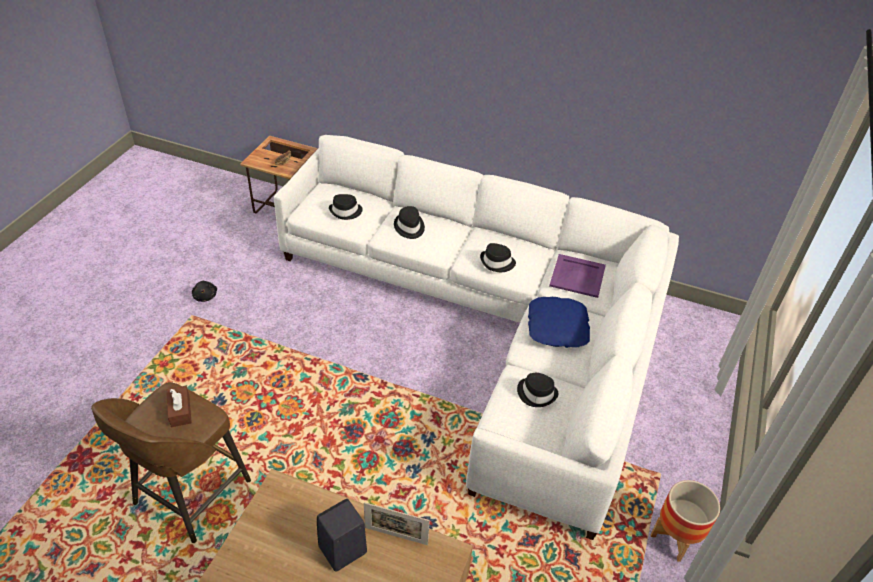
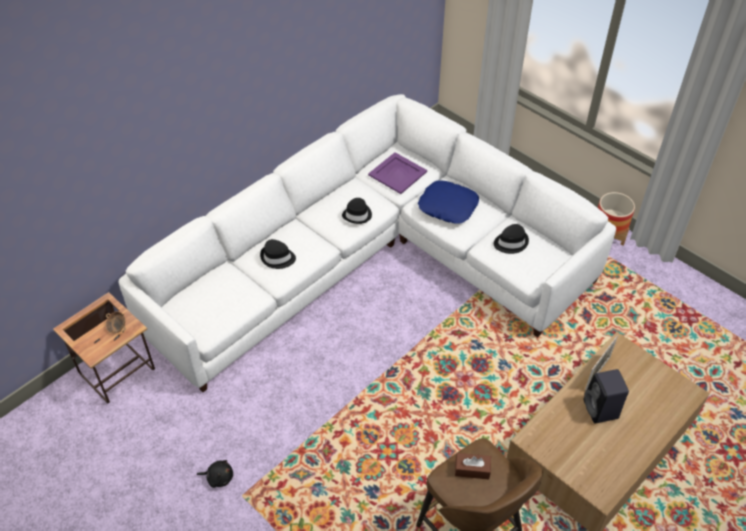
camera: 65 degrees left, 5 degrees up
(346, 211) = (225, 298): black hat -> none

